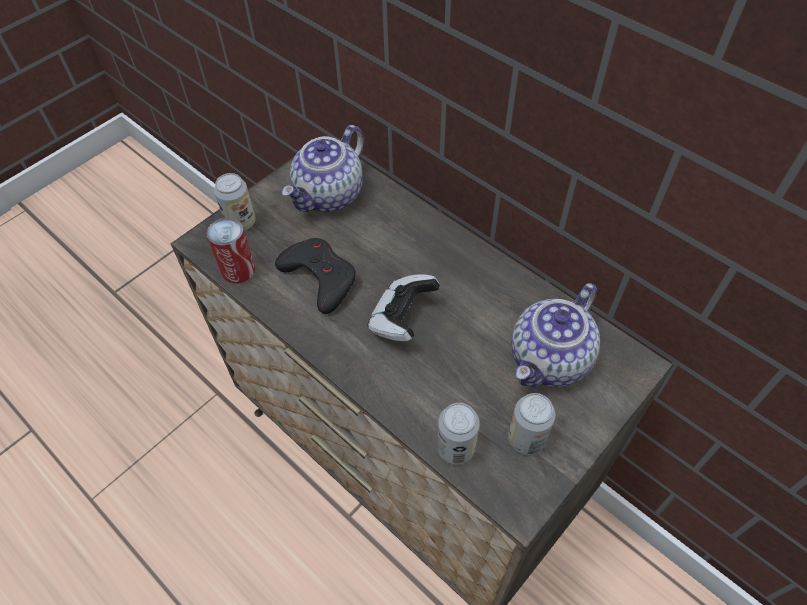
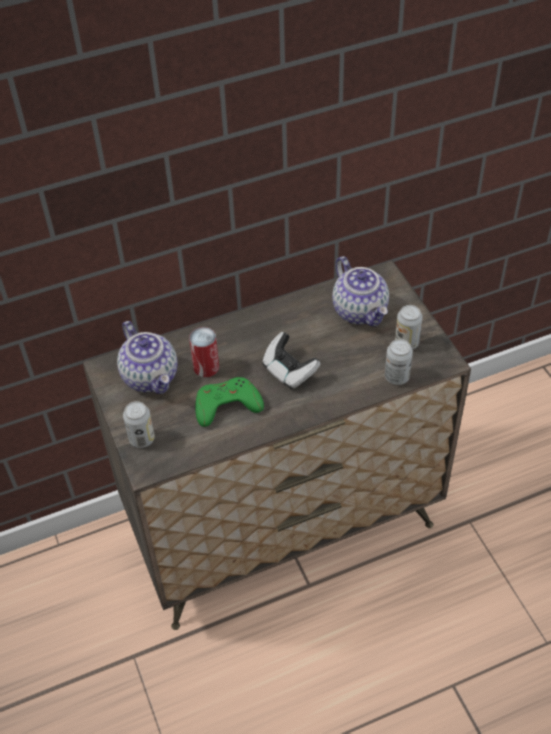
camera: 65 degrees left, 5 degrees down
(238, 270) = (189, 452): can -> can (206, 367)
(319, 277) = (227, 405): black game controller -> green game controller

